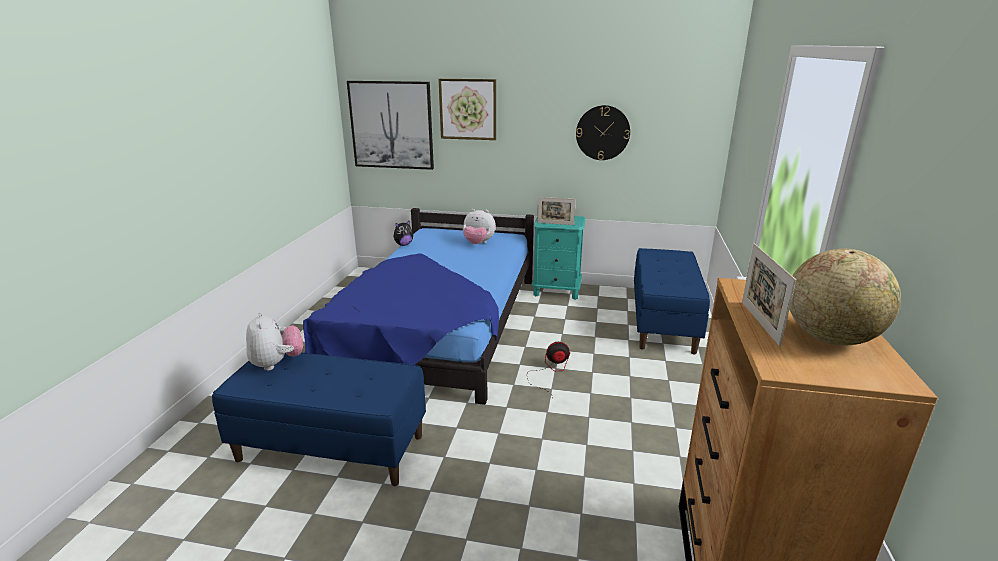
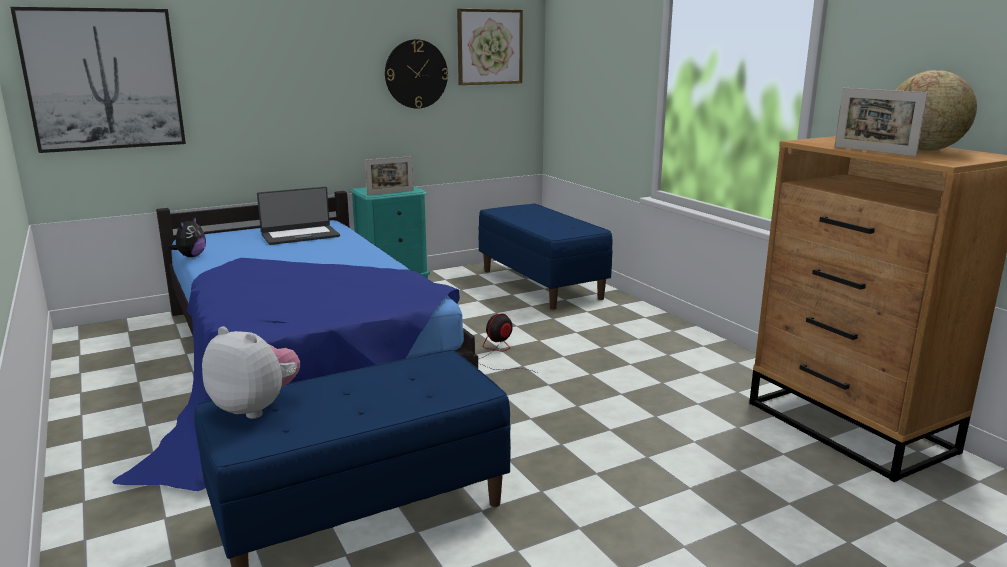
camera: 40 degrees left, 5 degrees down
(468, 109) = (233, 50): picture -> picture (489, 47)
(478, 243) = (300, 235): plush toy -> laptop

